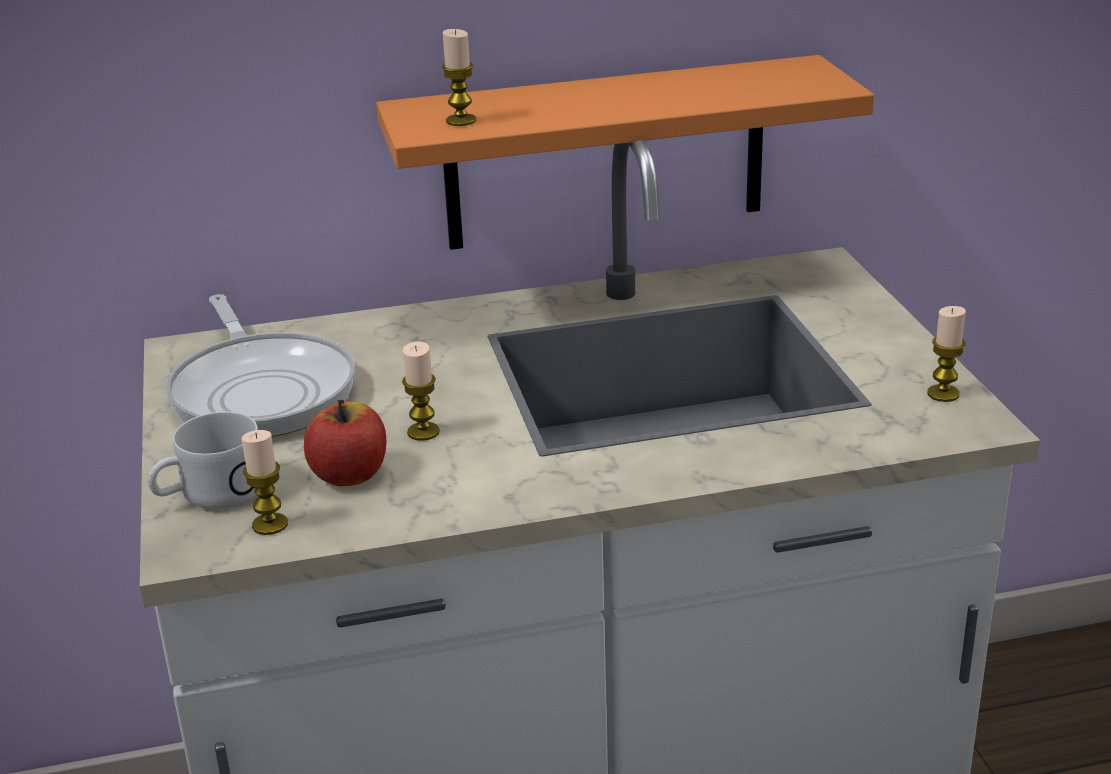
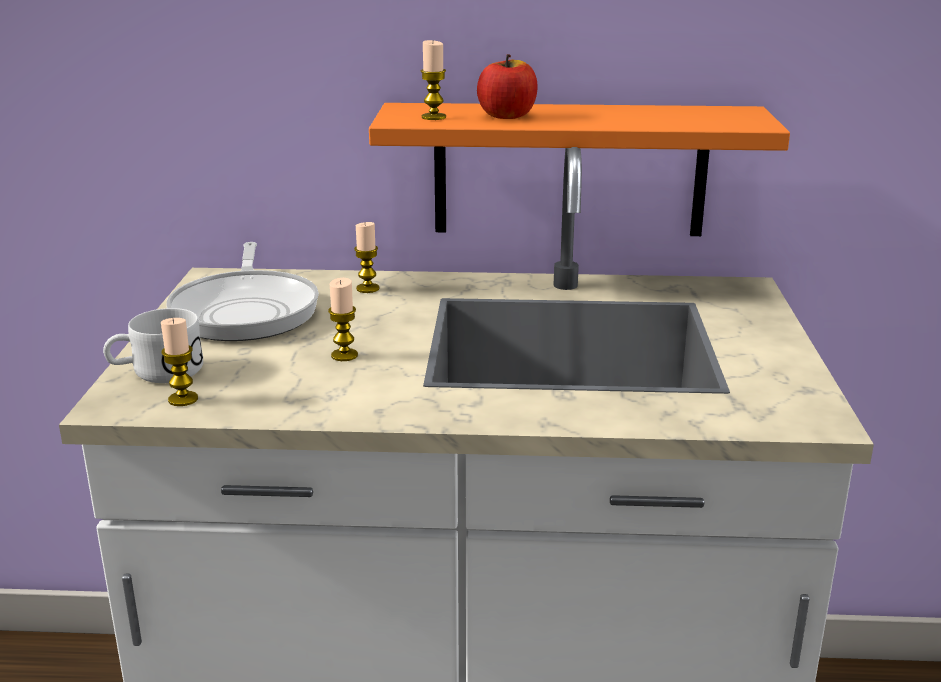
camera: 15 degrees right, 5 degrees down
(349, 475) = (267, 375): apple -> apple (507, 116)
(943, 394) = (800, 394): candle -> candle (367, 288)

